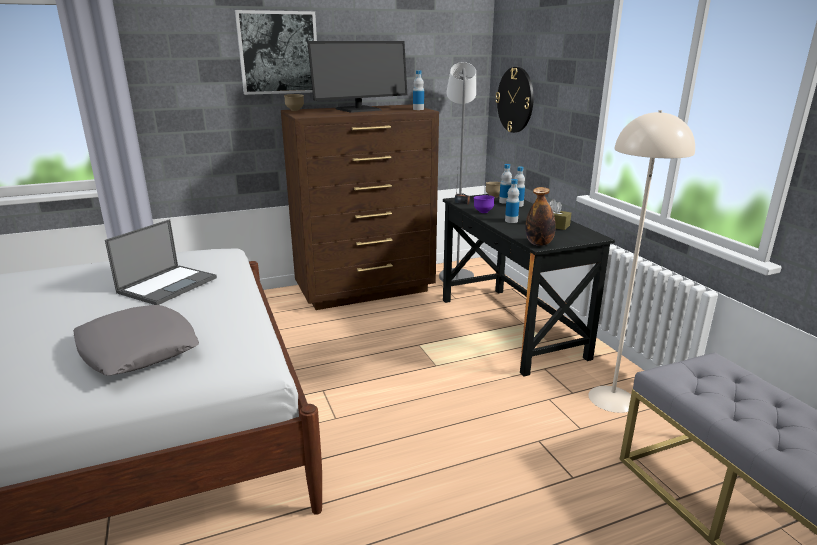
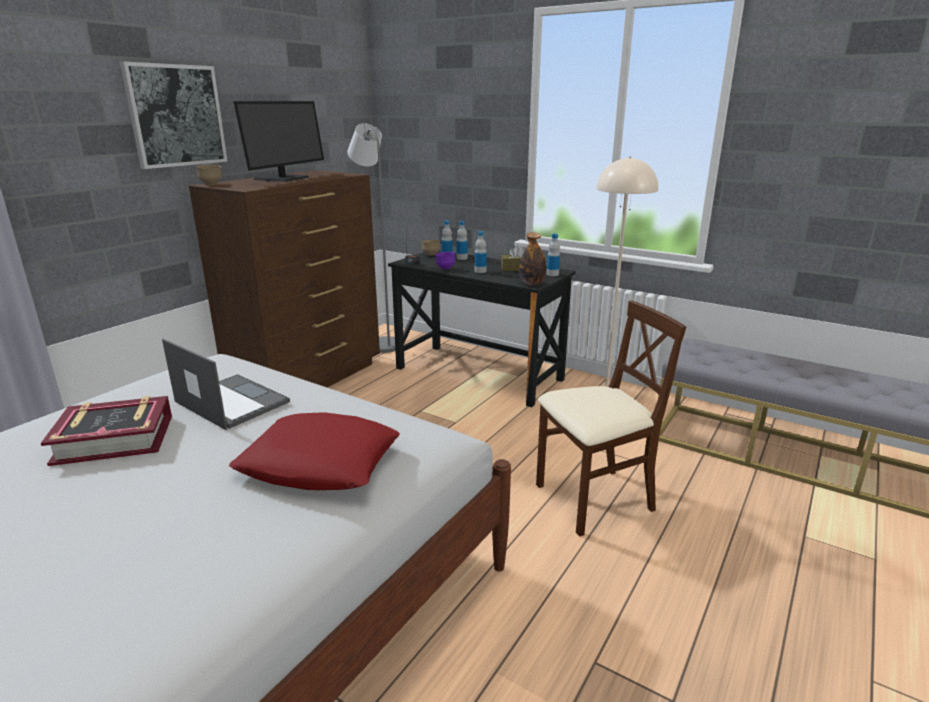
camera: 35 degrees left, 0 degrees up
(77, 289) = (115, 439): none -> book
(137, 349) = (319, 463): grey pillow -> red pillow
(168, 285) = (230, 402): laptop -> laptop turned 45 degrees counterclockwise
(418, 109) = (343, 174): bottle -> bottle (552, 274)
(475, 492) = (593, 499): none -> beige chair
(515, 100) = (416, 159): wall clock -> none

